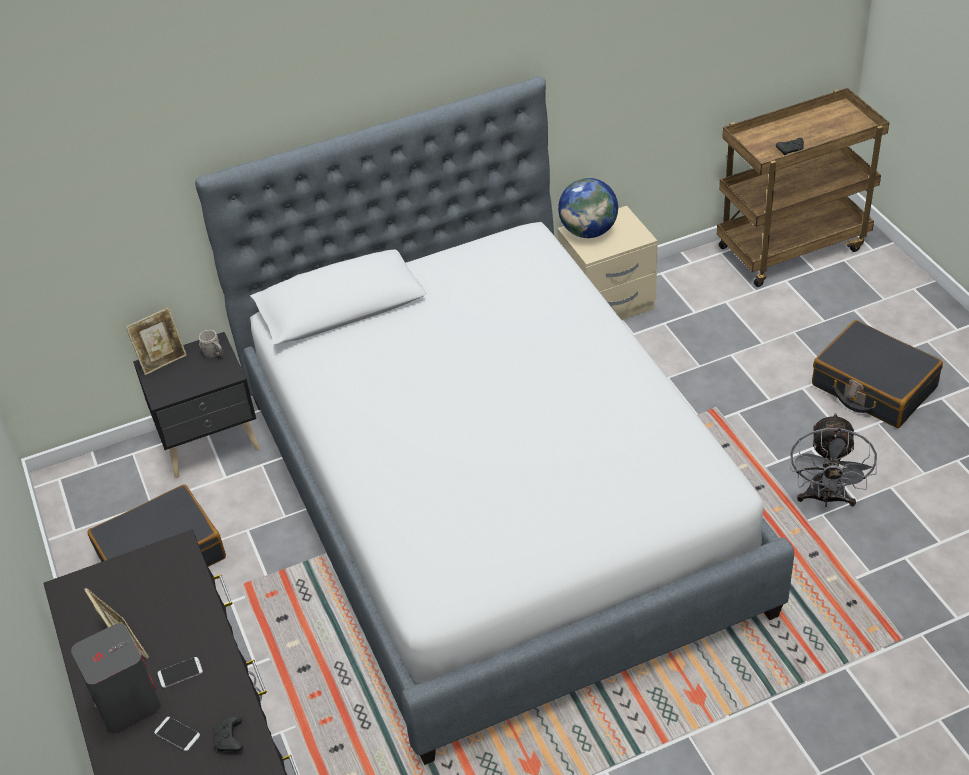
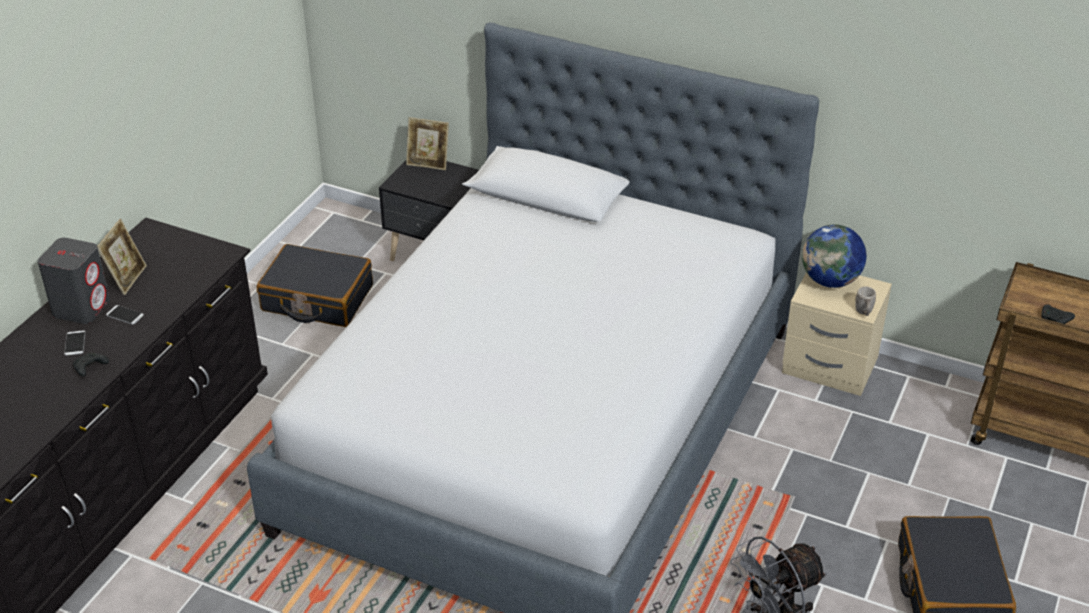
camera: 45 degrees right, 5 degrees down
(214, 354) = (461, 181): grey mug -> grey mug (864, 312)

